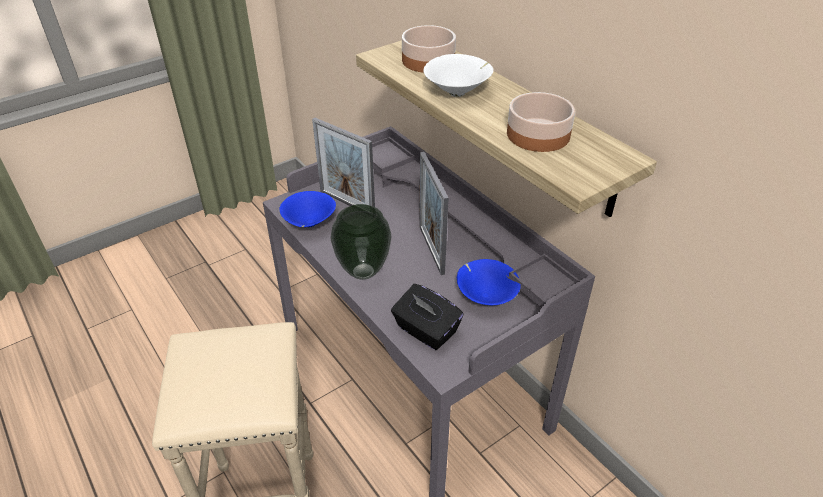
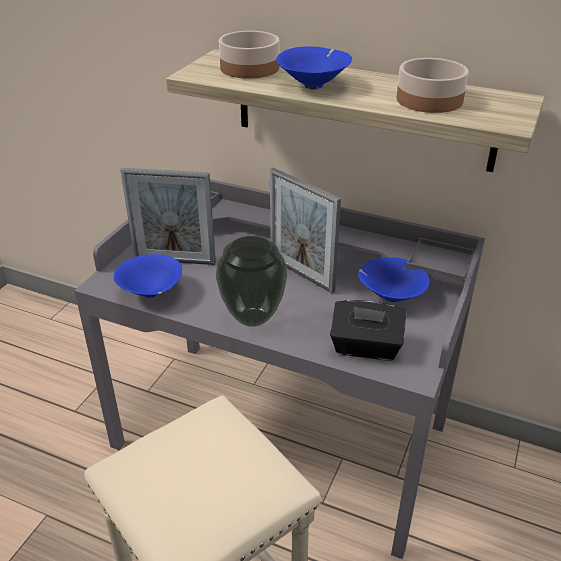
camera: 30 degrees left, 5 degrees down
(458, 93) = (314, 86): white bowl -> blue bowl

